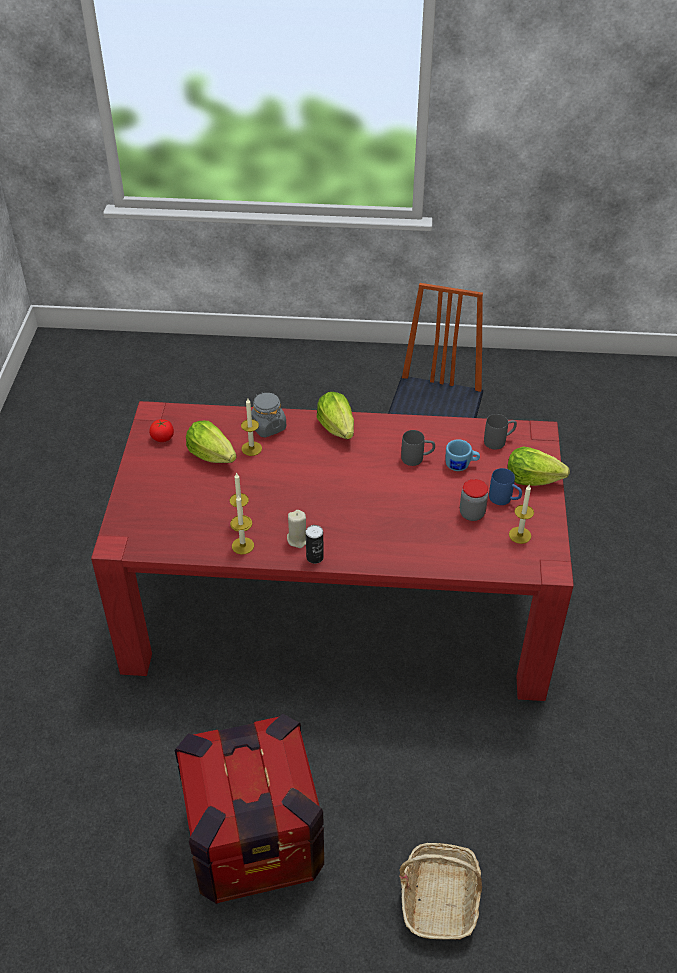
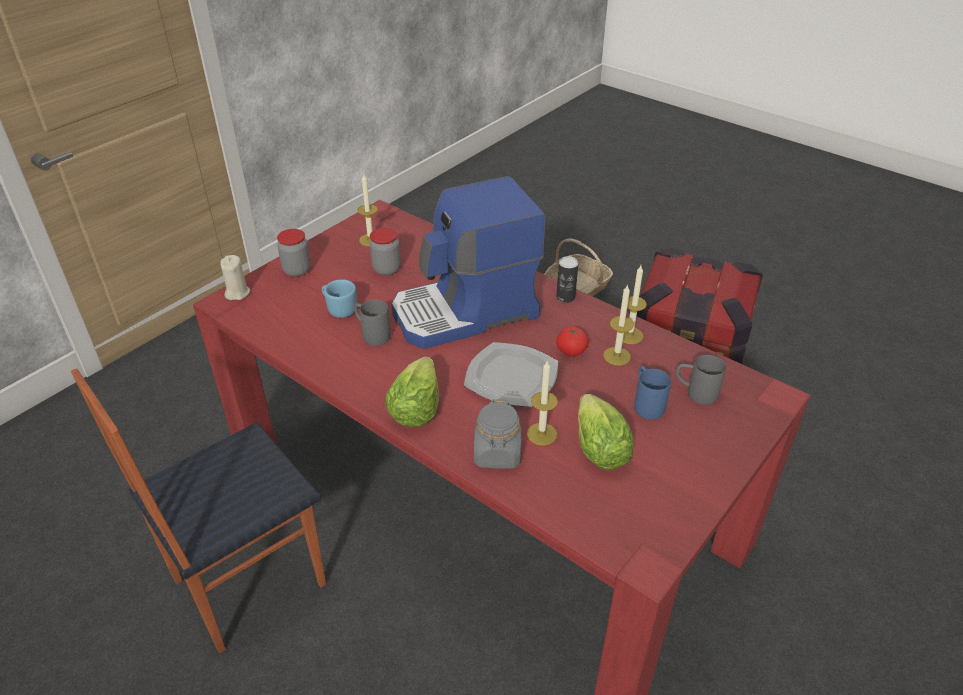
camera: 145 degrees left, 5 degrees down
(162, 438) = (653, 510): tomato -> tomato (571, 351)
(298, 539) = (568, 317): beige candle -> beige candle (237, 293)
(300, 474) = (511, 376): none -> plate
(374, 506) = (466, 313): none -> coffee machine
(499, 441) = (272, 313): grey mug -> grey mug (695, 393)
(504, 500) = (344, 266): blue mug -> blue mug (646, 404)
(532, 479) = (297, 270): lettuce -> jar

